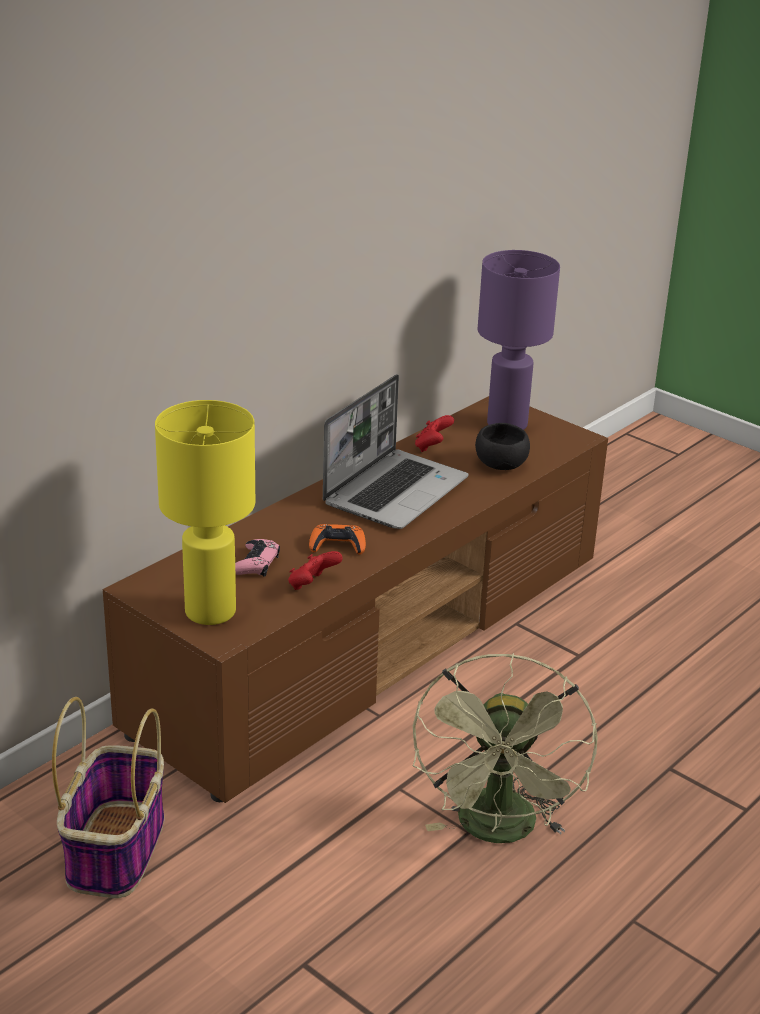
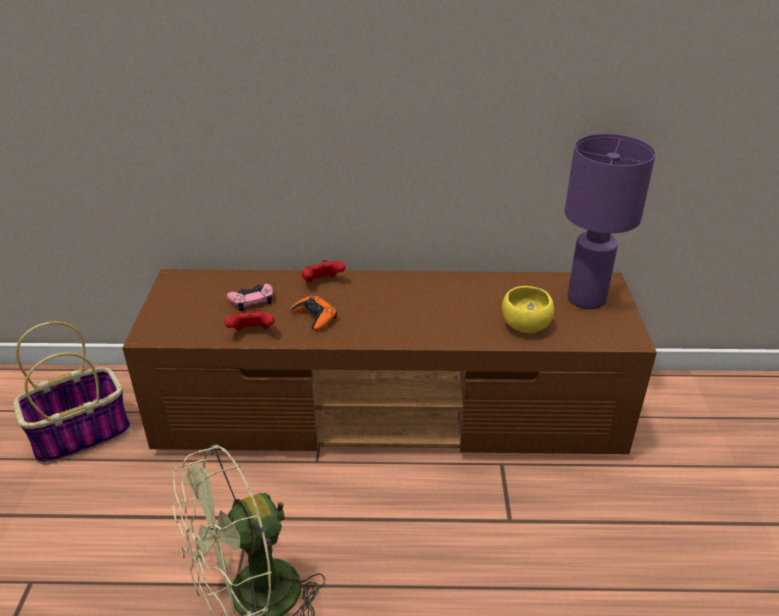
camera: 50 degrees right, 5 degrees up
(211, 611) = (177, 314): yellow table lamp -> none
(395, 491) = (417, 303): laptop -> none
(432, 447) = (499, 287): red game controller -> red game controller (322, 283)
(499, 465) = (524, 325): black bowl -> yellow bowl

